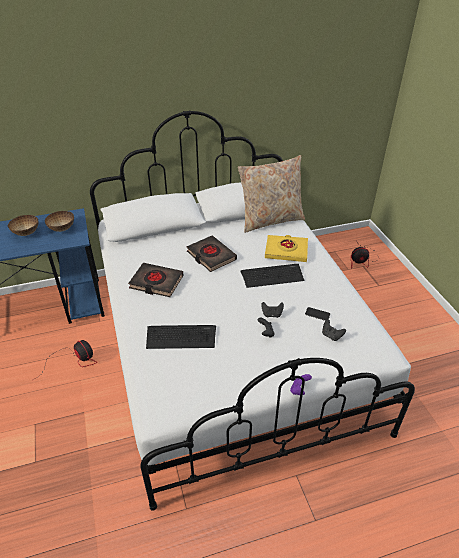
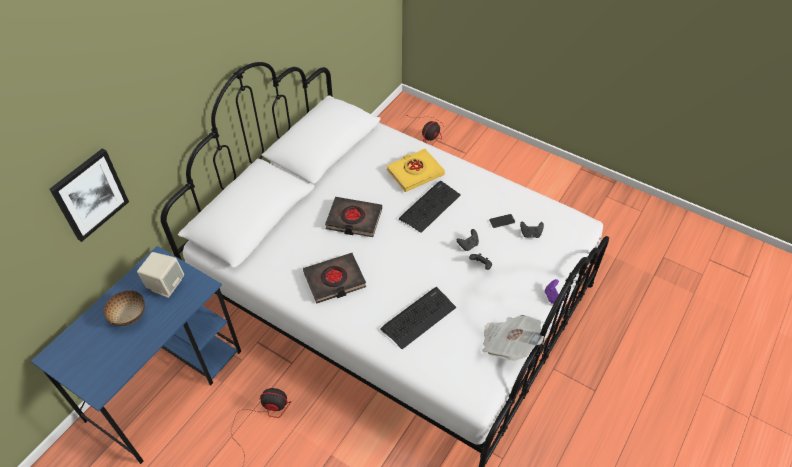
camera: 40 degrees left, 10 degrees up
(36, 137) = (89, 194): none -> picture
(62, 228) = (166, 285): bowl -> beige speaker
(223, 397) = (508, 344): none -> newspaper
(270, 220) = (365, 145): beige pillow -> none

